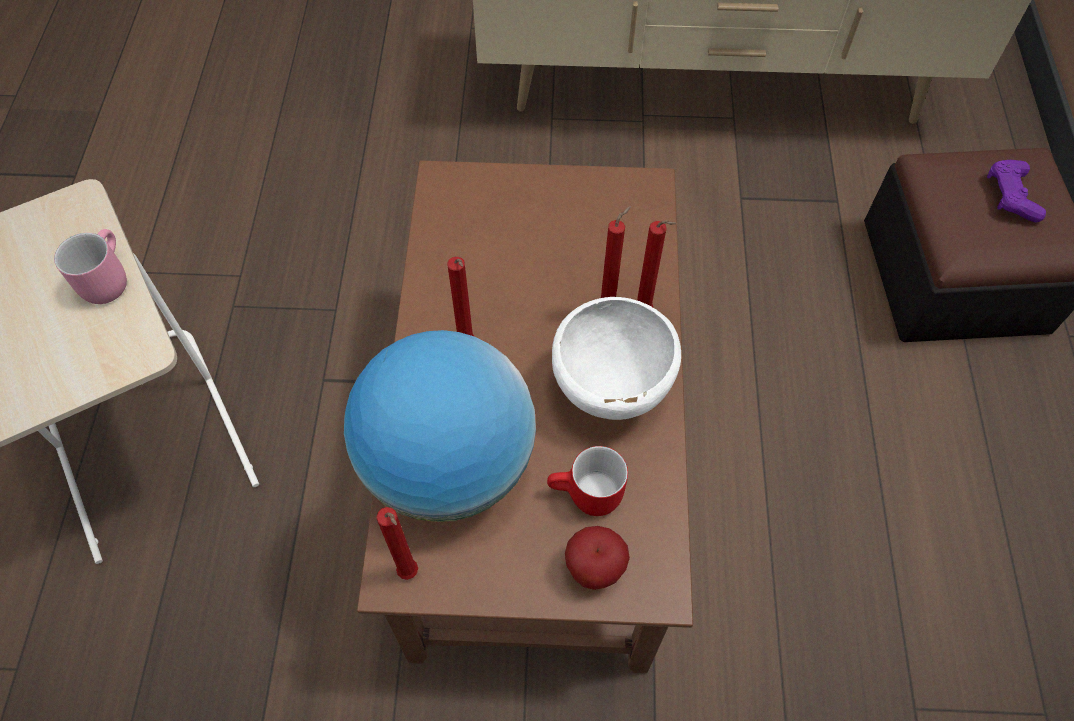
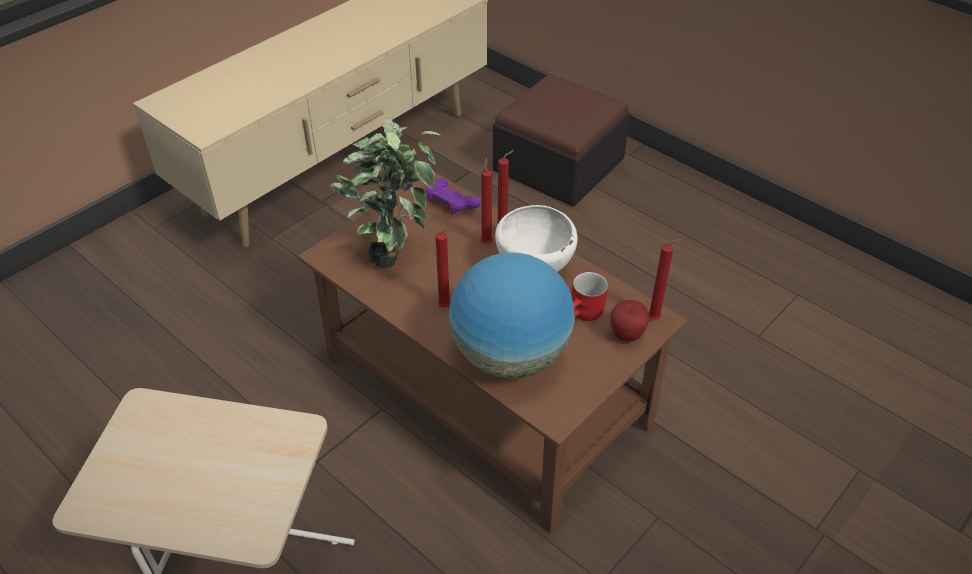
camera: 50 degrees left, 15 degrees down
(104, 279) = (222, 422): pink mug -> none
(410, 574) = (560, 408): red candle -> red candle (656, 318)
(506, 234) = (394, 251): none -> potted plant
(1011, 196) = (562, 99): purple game controller -> purple game controller (451, 203)

